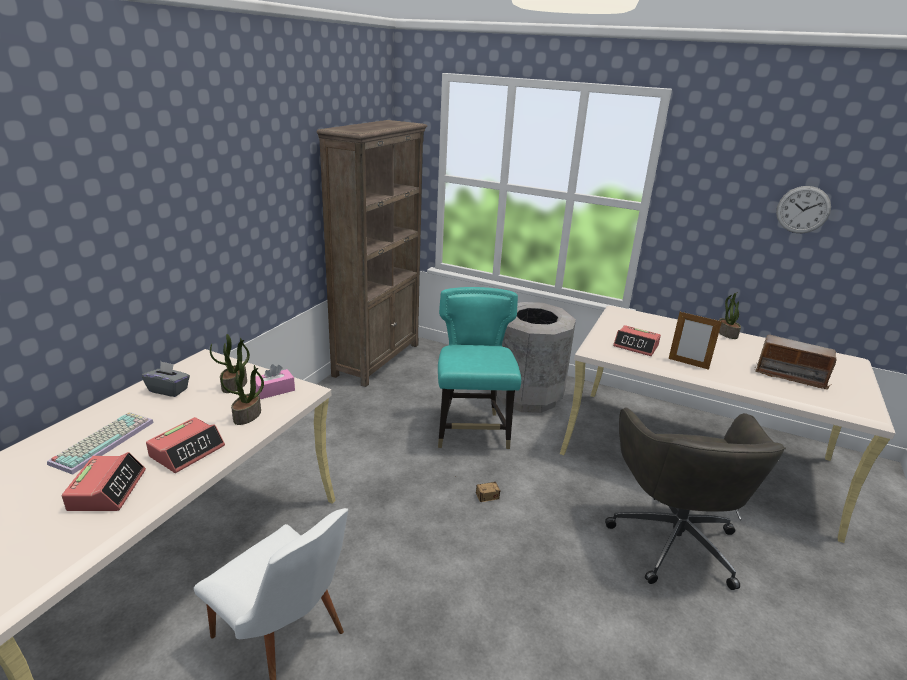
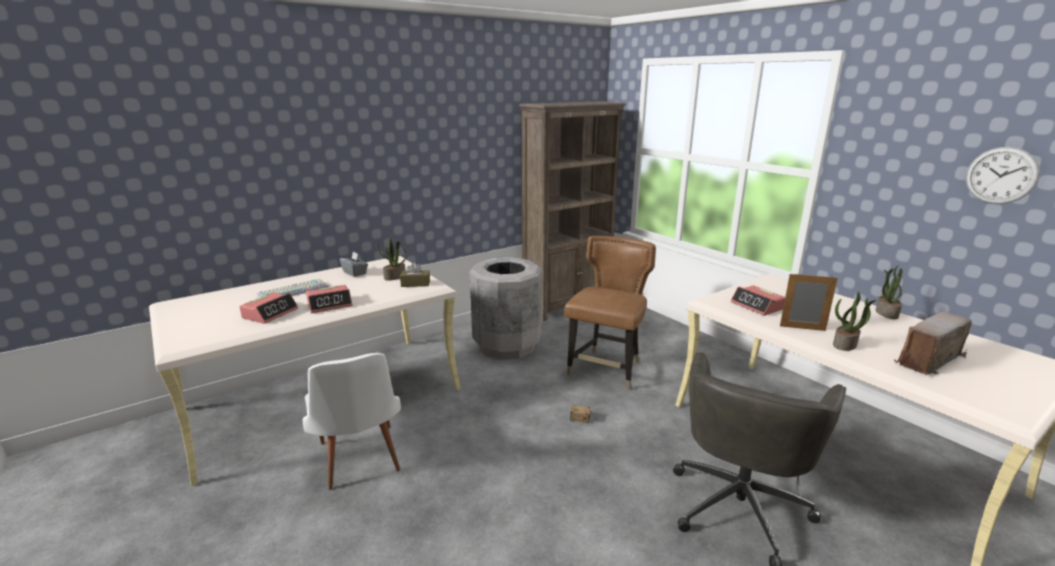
camera: 30 degrees right, 5 degrees down
(247, 416) = (383, 294): potted plant -> potted plant (845, 345)
(274, 390) = (415, 284): pink tissue box -> brown tissue box
(472, 431) = (606, 369): turquoise chair -> brown chair
(527, 396) = (680, 354): grey trash can -> grey trash can (507, 345)
(688, 363) = (802, 328): picture frame -> picture frame turned 135 degrees clockwise
(790, 376) = (929, 361): radio -> radio turned 90 degrees clockwise

